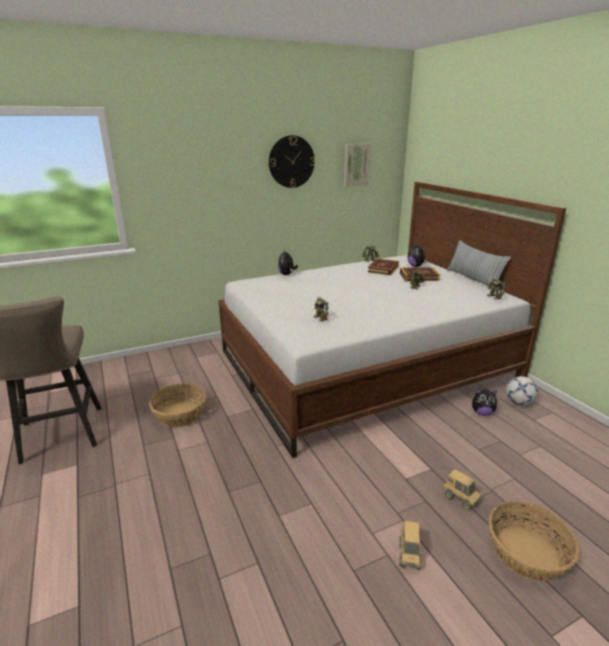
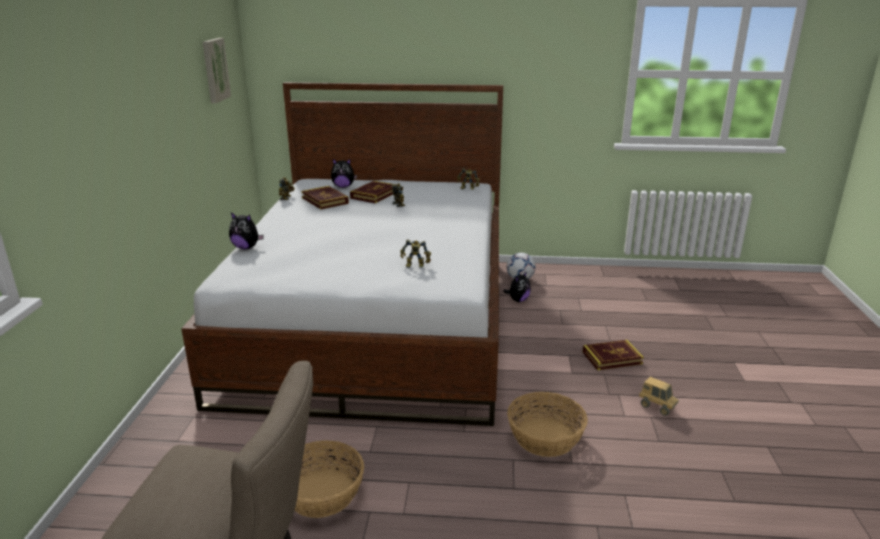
camera: 60 degrees left, 0 degrees up
(291, 162) = (165, 78): wall clock -> none
(460, 499) = (612, 358): toy truck -> book
(473, 279) = (416, 180): pillow -> none
(527, 553) = (678, 356): basket -> basket (545, 437)

